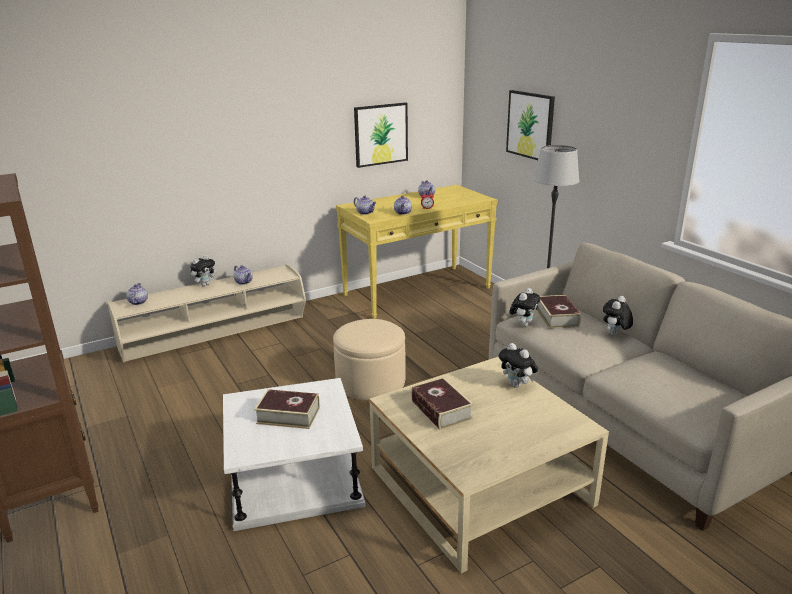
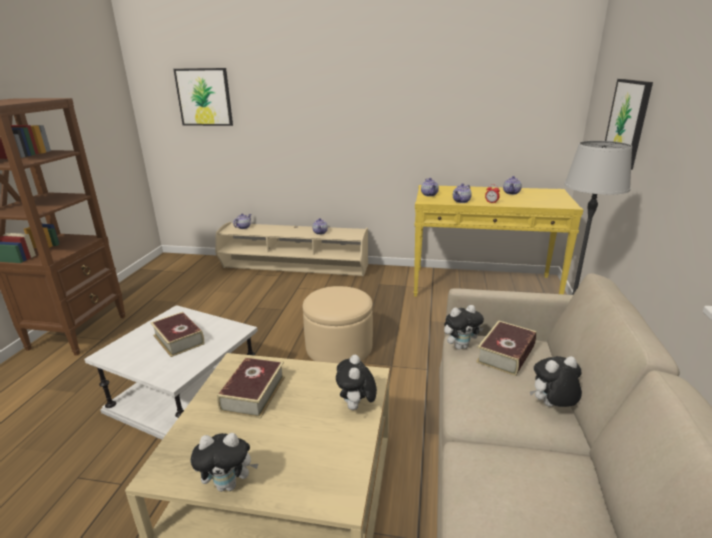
camera: 40 degrees right, 0 degrees up
(205, 284) = (295, 227): plush toy -> plush toy (229, 484)
(381, 134) = (477, 123): picture -> picture (204, 97)

